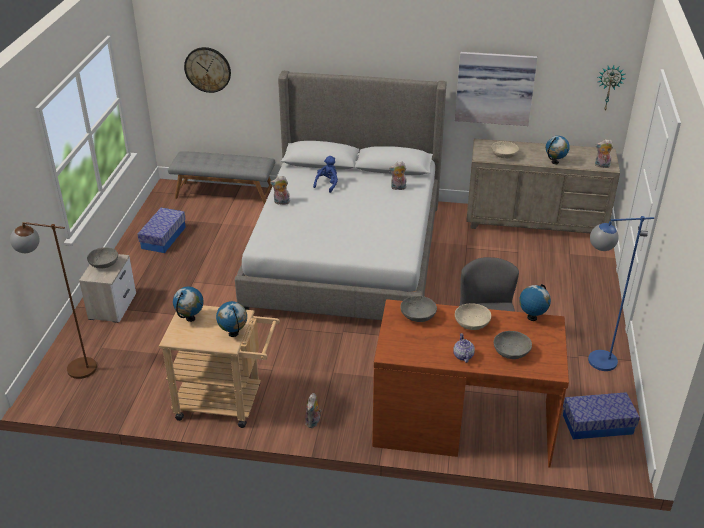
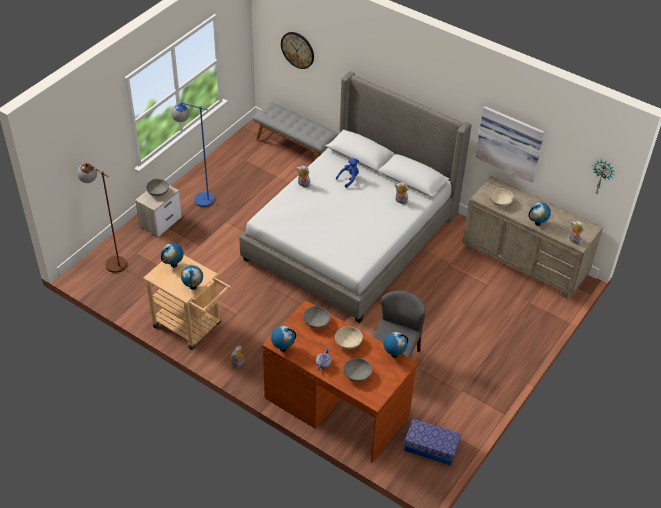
camera: 25 degrees right, 10 degrees up
(163, 238) = (227, 174): storage box -> none
(402, 356) = (283, 348): none -> globe
(592, 362) = (468, 400): blue floor lamp -> blue floor lamp (197, 198)

